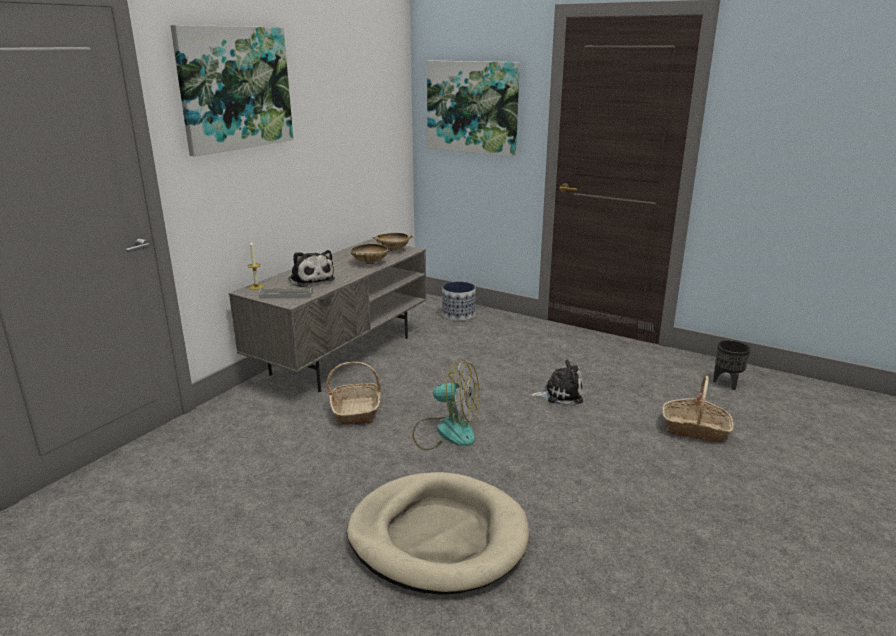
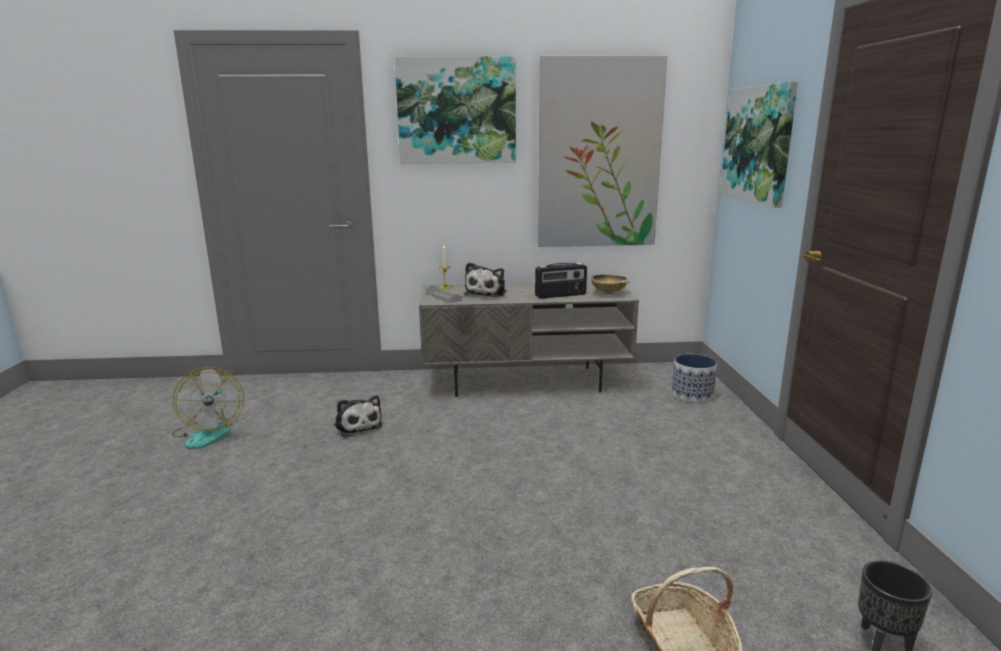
camera: 55 degrees right, 5 degrees down
(345, 123) = (599, 154): none -> picture
(356, 411) = (445, 420): basket -> none
(369, 262) = (560, 295): beige bowl -> radio
(438, 536) = (290, 526): beige dog bed -> none
(446, 431) = (459, 469): fan -> fan (210, 433)
(560, 394) = (619, 506): plush toy -> plush toy (357, 425)

